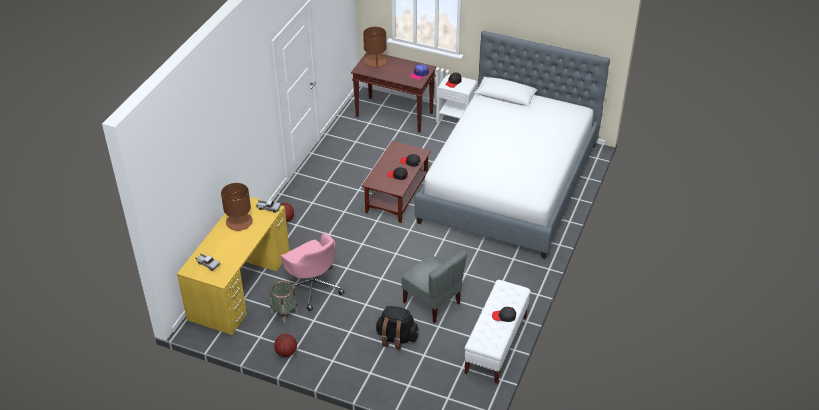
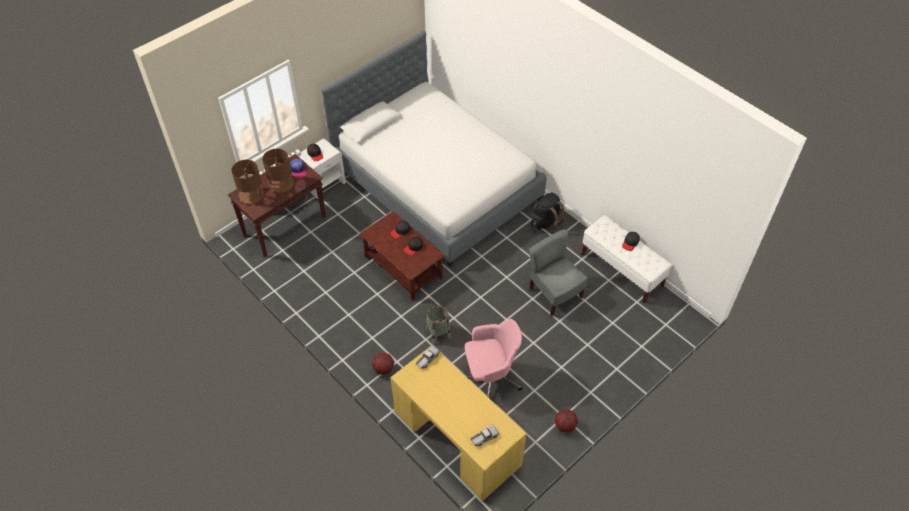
camera: 65 degrees left, 10 degrees up
(239, 222) = (434, 391): brown table lamp -> brown table lamp (281, 184)
(284, 312) = (513, 411): basket -> basket (438, 333)
(396, 338) = (584, 335): black backpack -> black backpack (546, 222)
(432, 302) = (554, 293): grey chair -> grey chair turned 105 degrees counterclockwise

